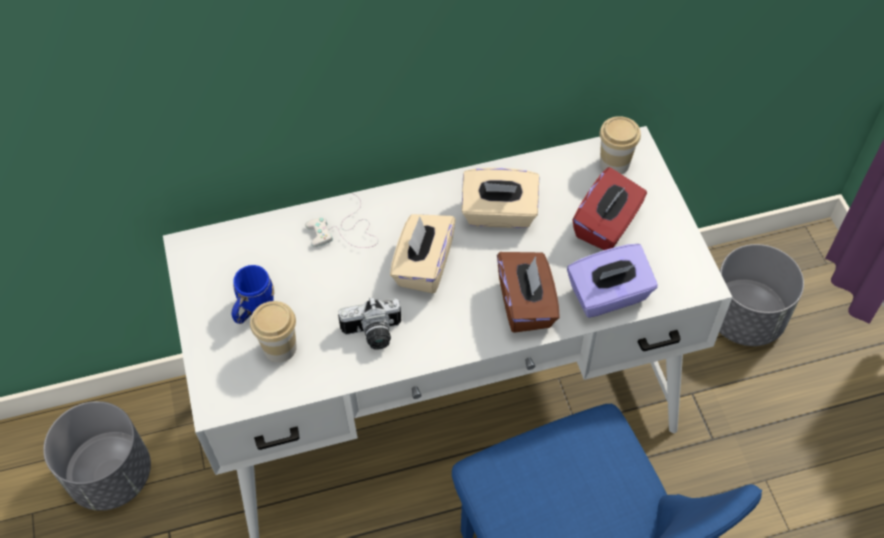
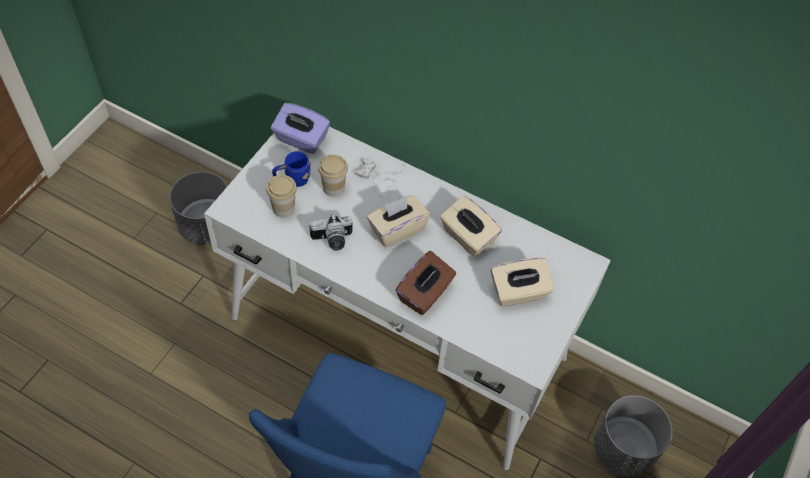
camera: 40 degrees right, 0 degrees up
(373, 335) = (332, 241): camera -> camera turned 45 degrees counterclockwise
(607, 225) = (518, 292): red tissue box -> beige tissue box
(609, 296) = (473, 328): purple tissue box -> purple tissue box (301, 139)
(614, 163) = (565, 264): cup -> cup (333, 188)

